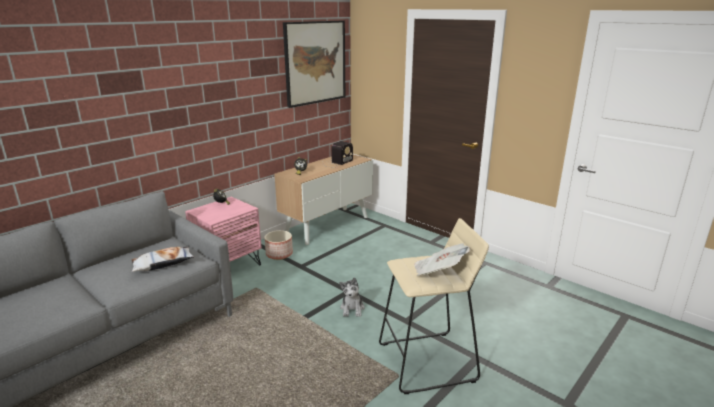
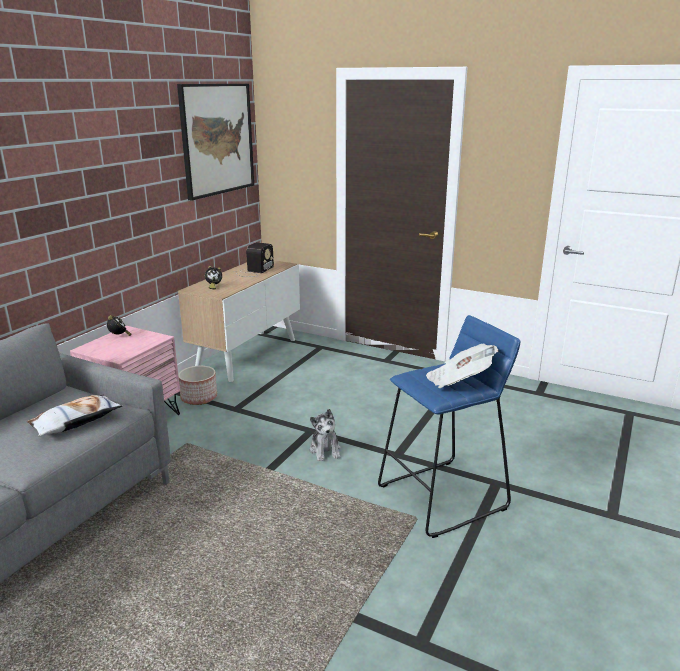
camera: 15 degrees left, 0 degrees up
(427, 362) = (443, 497): beige stool -> blue stool

